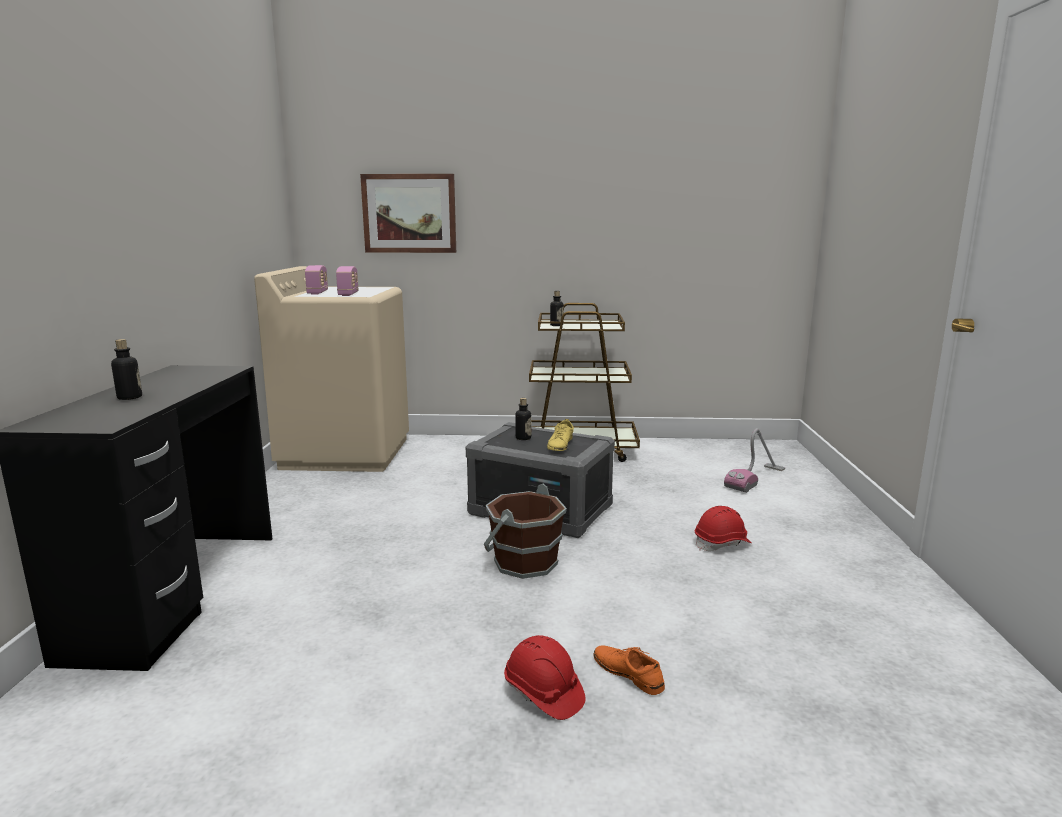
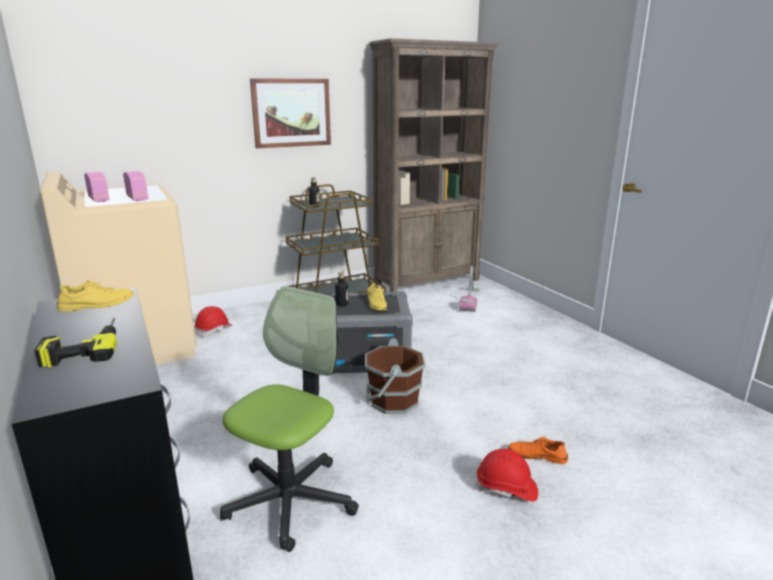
camera: 30 degrees left, 5 degrees up
(130, 397) = (83, 347): bottle -> power drill
(200, 373) = (97, 304): none -> yellow shoe
(315, 621) = (290, 500): none -> office chair
(409, 213) = (160, 114): picture -> picture (291, 113)
(722, 448) = (427, 282): none -> brown bookcase
(722, 544) = (497, 351): red hard hat -> red hard hat (214, 330)

